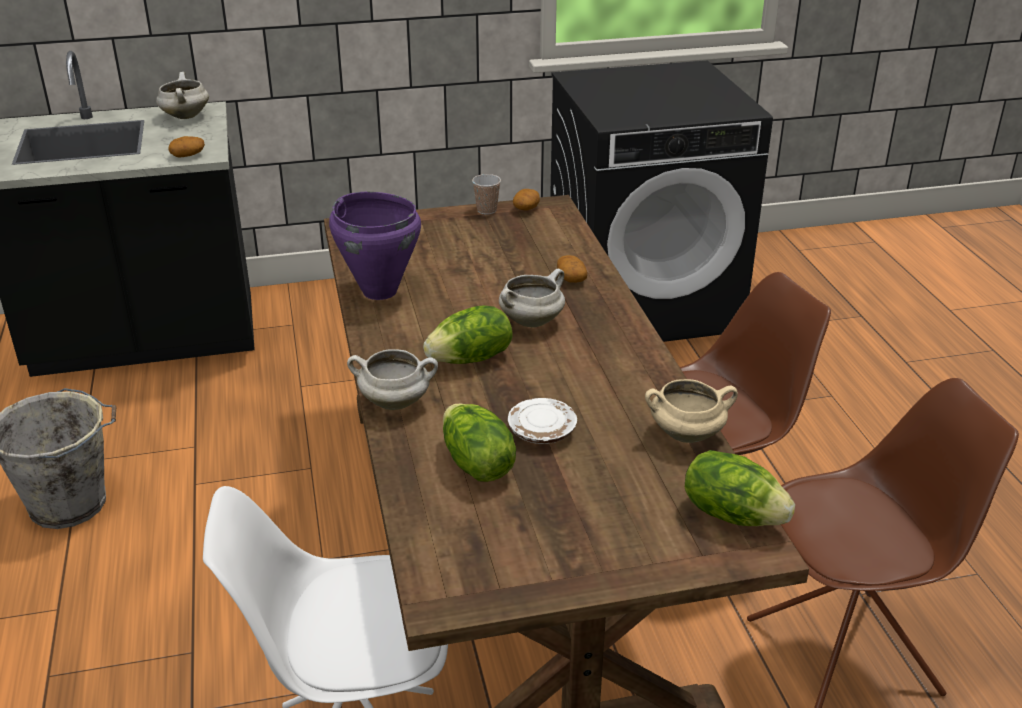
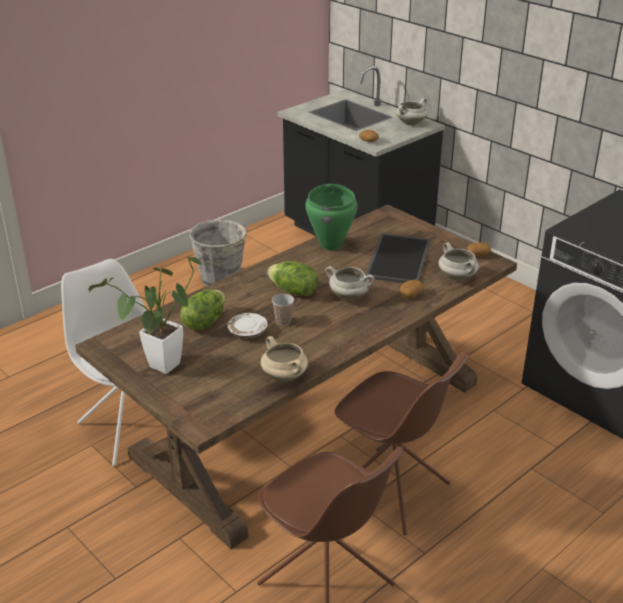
camera: 60 degrees right, 0 degrees up
(379, 291) = (331, 245): purple cooking pot -> green cooking pot
(396, 402) = (235, 284): white cooking pot -> white cooking pot (458, 278)
(473, 258) = (397, 258): none -> tray
(486, 210) = (458, 244): cup -> cup (283, 321)
(574, 550) = (160, 369): none -> potted plant
(732, 513) = (225, 409): lettuce -> none

